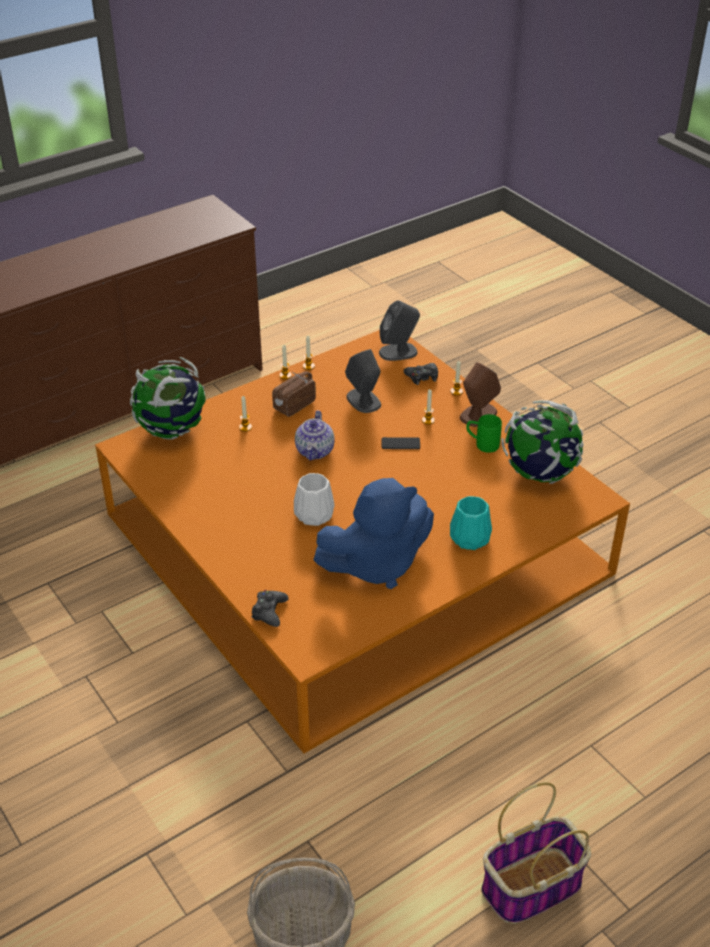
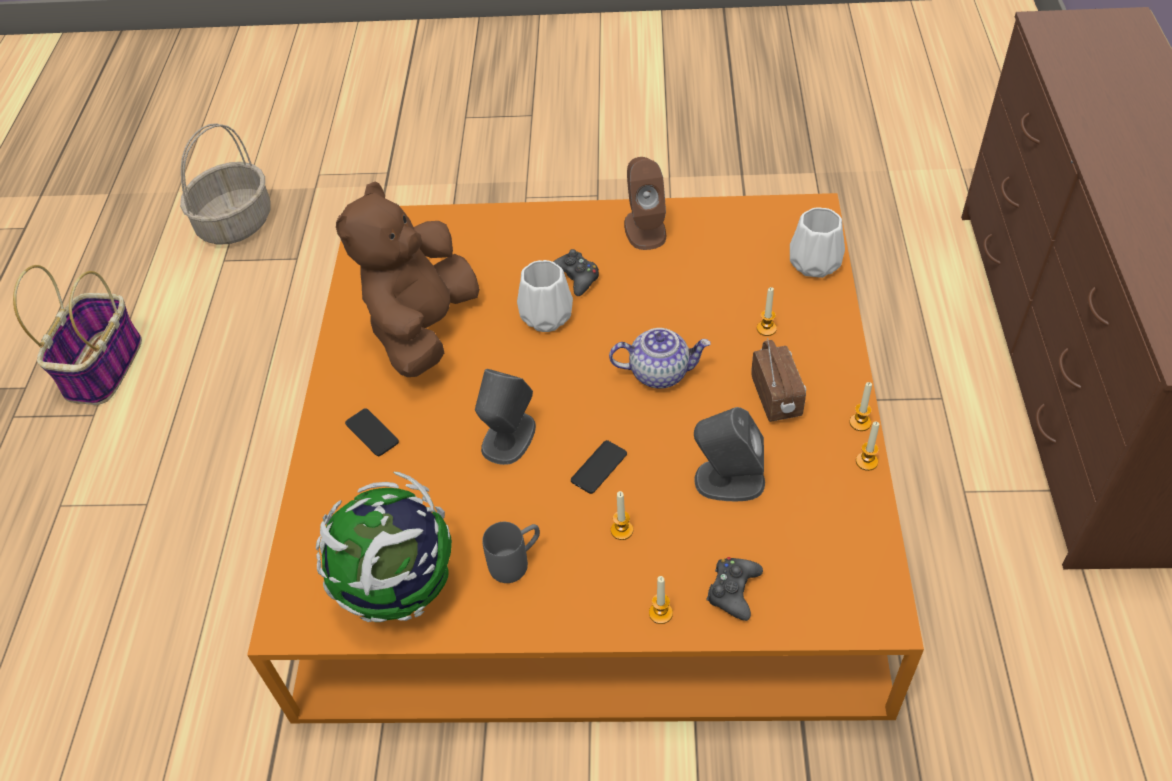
camera: 130 degrees right, 10 degrees up
(172, 430) = (813, 262): globe -> white vase
(269, 612) = (447, 222): black game controller -> black game controller (575, 278)
(315, 451) = (660, 372): teapot -> teapot turned 135 degrees clockwise
(376, 564) = (423, 328): blue plush toy -> brown plush toy
(398, 352) = (827, 602): grey speaker -> grey speaker (508, 438)
(471, 538) = (372, 433): turquoise vase -> phone
(478, 415) = (582, 602): brown speaker -> brown speaker (645, 229)
(482, 444) = (516, 561): green mug -> grey mug

